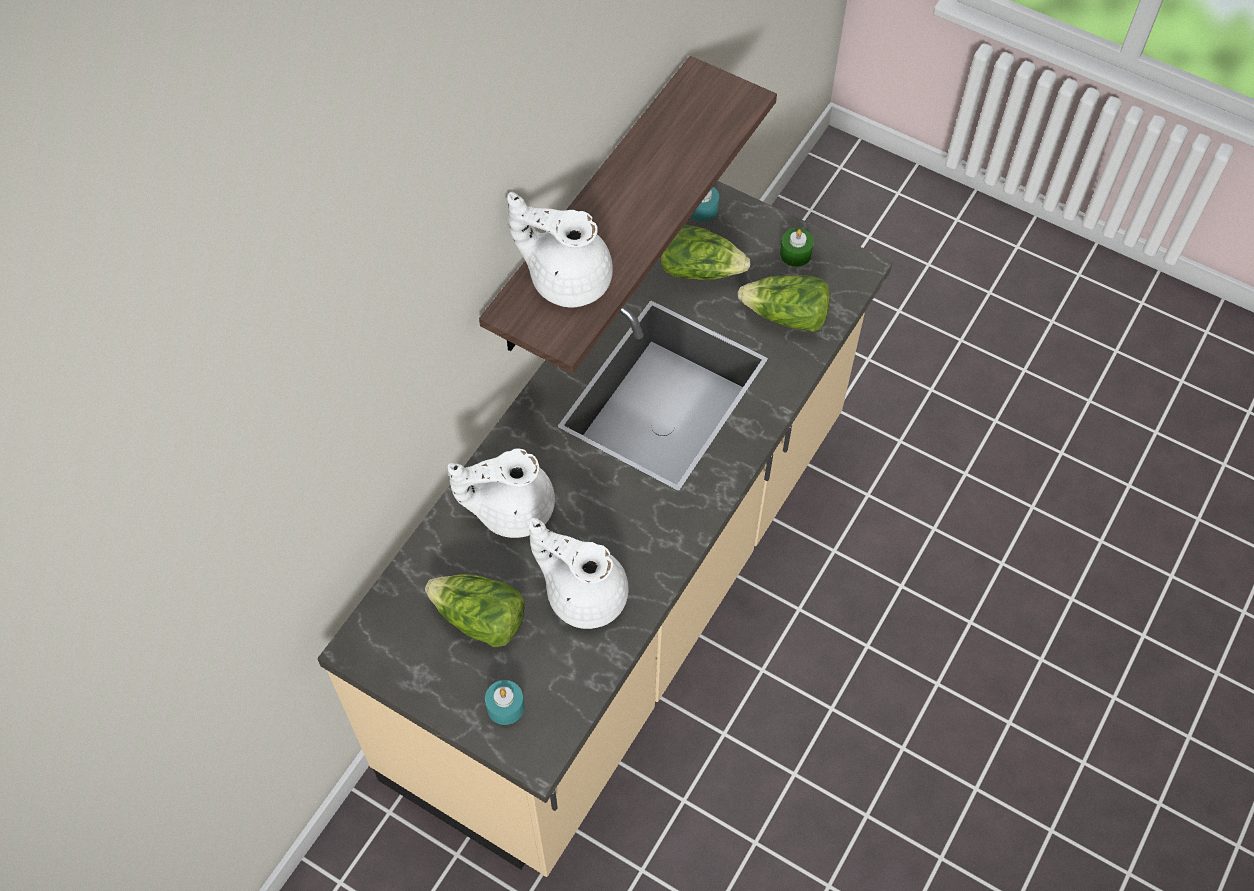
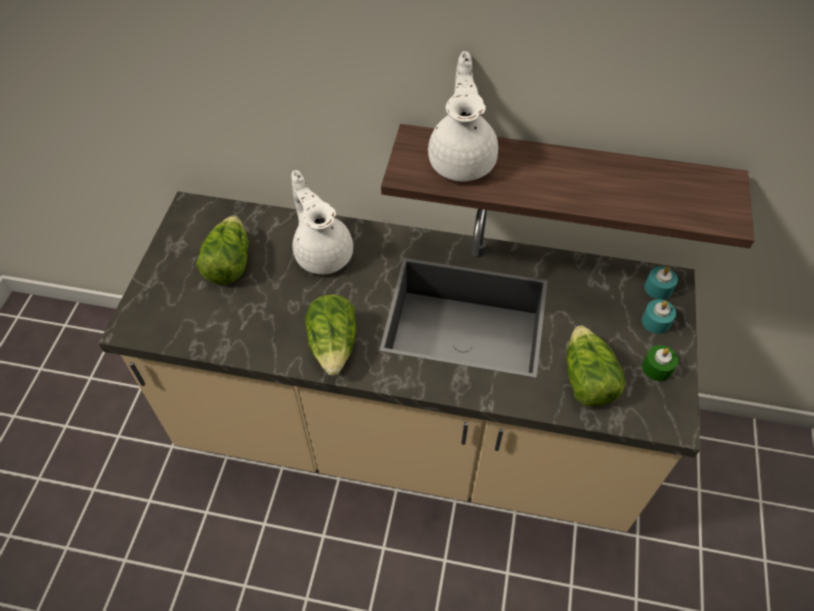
camera: 70 degrees right, 5 degrees down
(505, 707) = (163, 298): turquoise candle -> turquoise candle (656, 321)
(584, 593) = (267, 316): white teapot -> none
(699, 269) = (597, 303): lettuce -> lettuce (334, 345)

